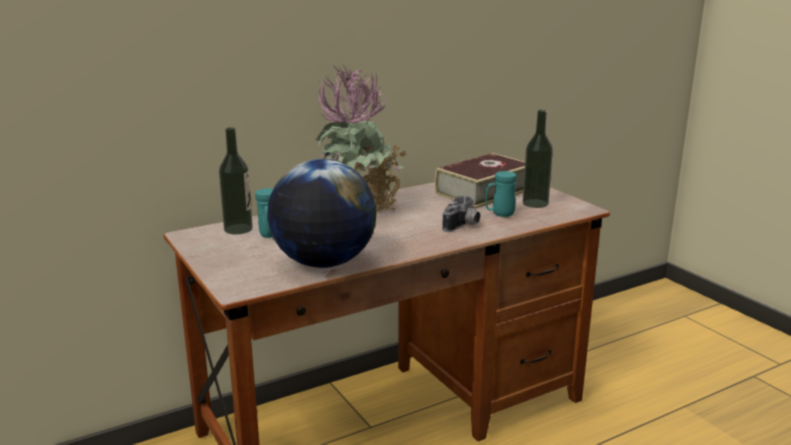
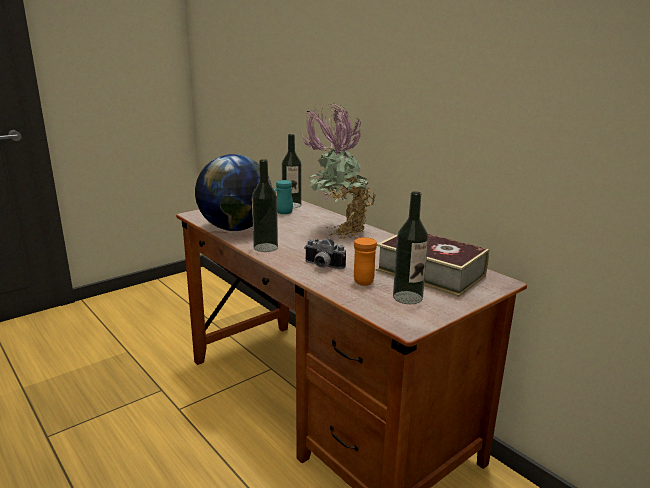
camera: 80 degrees right, 0 degrees up
(402, 248) = (265, 247): none -> bottle
(499, 214) = (362, 280): turquoise mug -> orange mug

